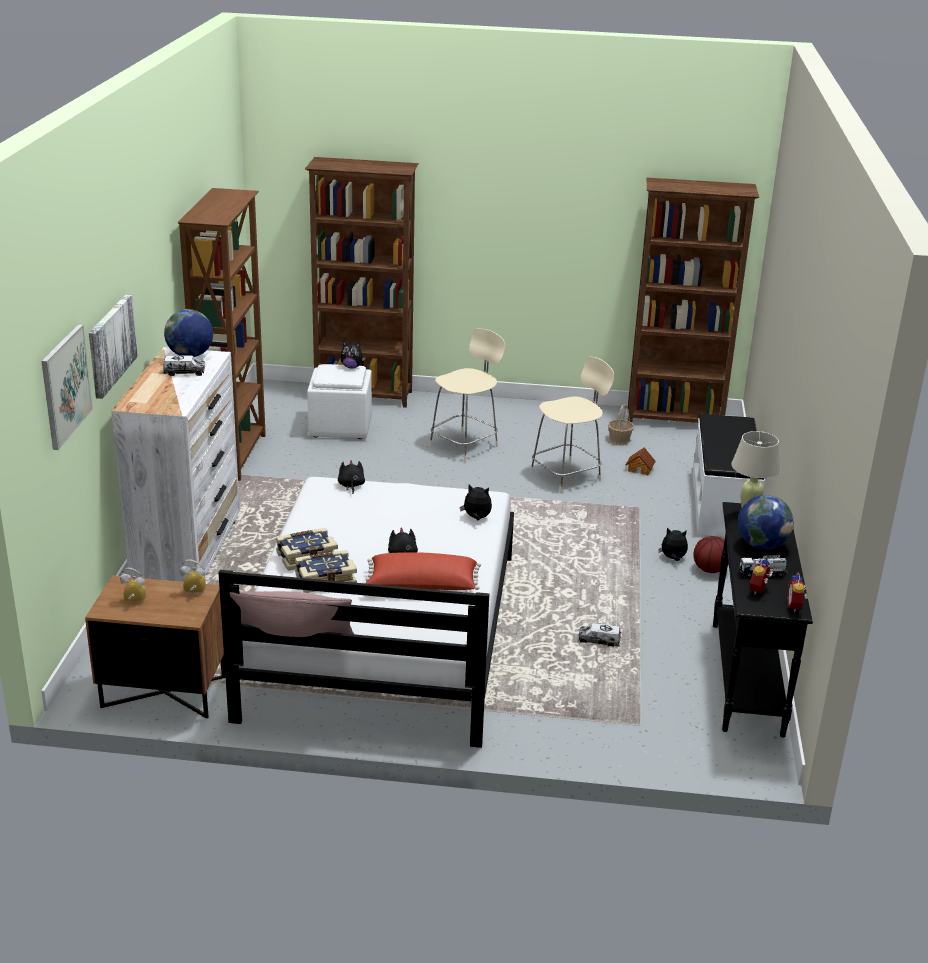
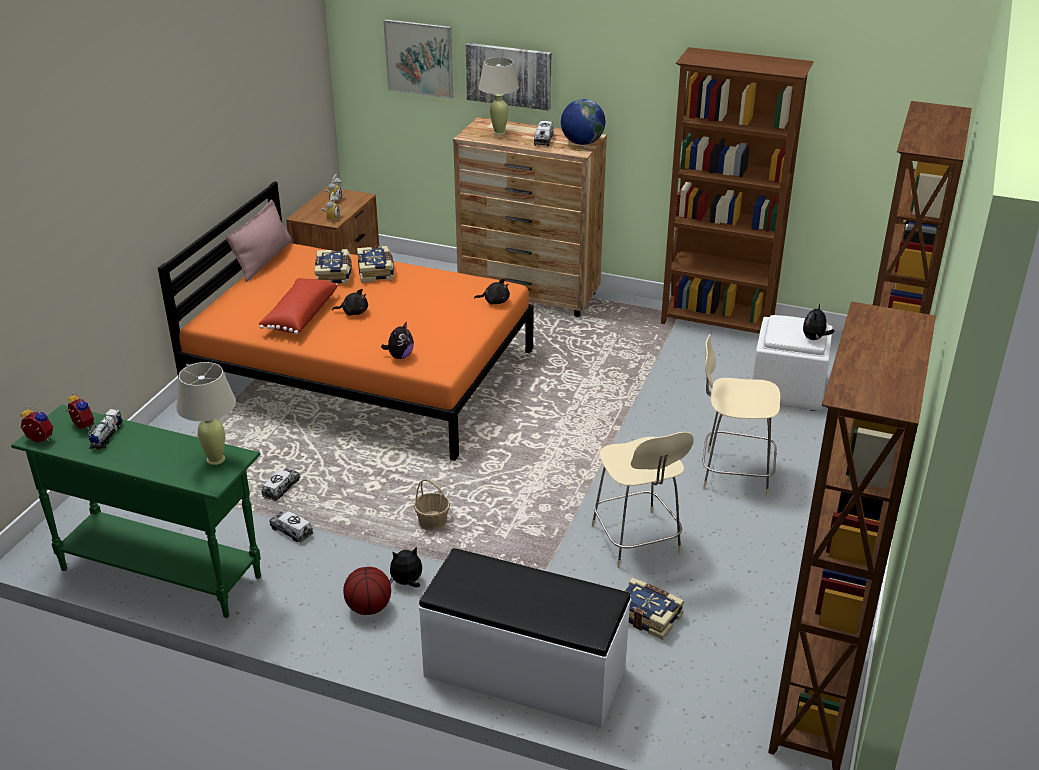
camera: 105 degrees right, 5 degrees up
(164, 394) = (499, 132): none -> beige table lamp
(188, 554) = (530, 295): white dresser -> brown dresser
(383, 633) = (363, 373): white bed -> orange bed
(465, 445) = (733, 472): beige chair -> beige chair turned 135 degrees clockwise
(619, 440) = (742, 616): basket -> basket (432, 522)
(640, 469) = (647, 615): toy house -> book
(651, 622) = (291, 531): none -> toy truck
(673, 558) = (407, 583): plush toy -> plush toy turned 135 degrees counterclockwise
(746, 678) = (160, 572): black console table -> green console table
(761, 545) = (154, 451): globe -> none

